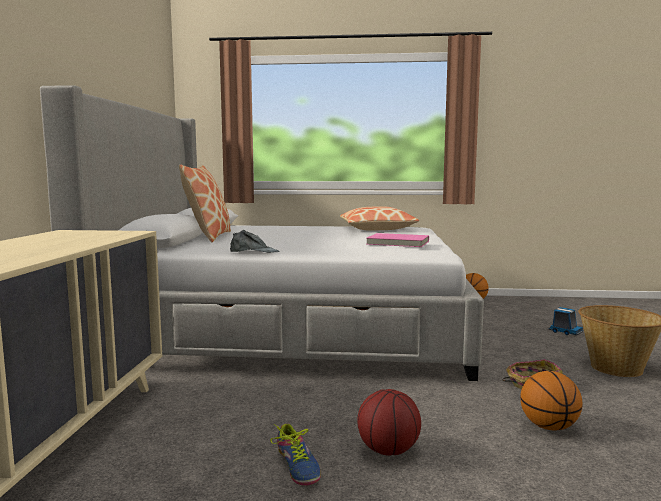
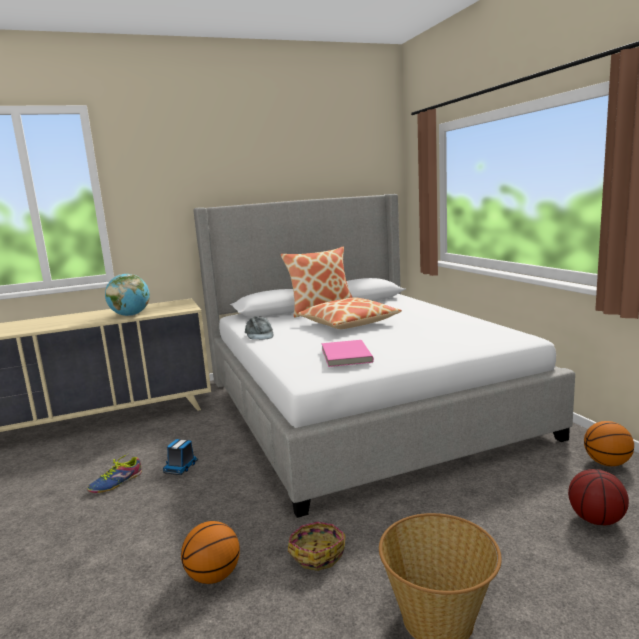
camera: 65 degrees right, 5 degrees up
(78, 243) = (130, 315): none -> globe
(376, 229) = (468, 330): pillow -> pillow (348, 323)
(388, 451) = (143, 507): basketball -> basketball (595, 520)
(564, 332) = (563, 557): toy truck -> toy truck (181, 467)

